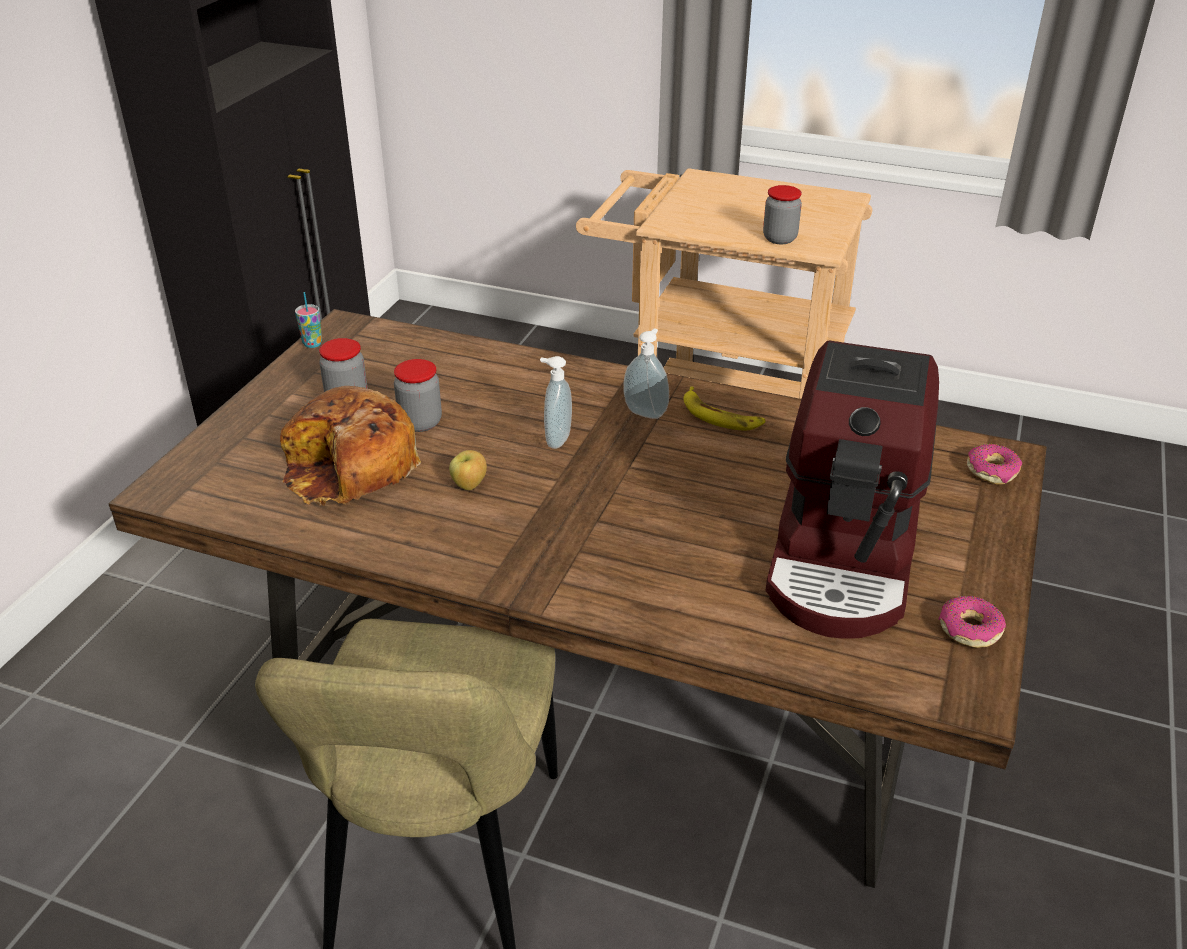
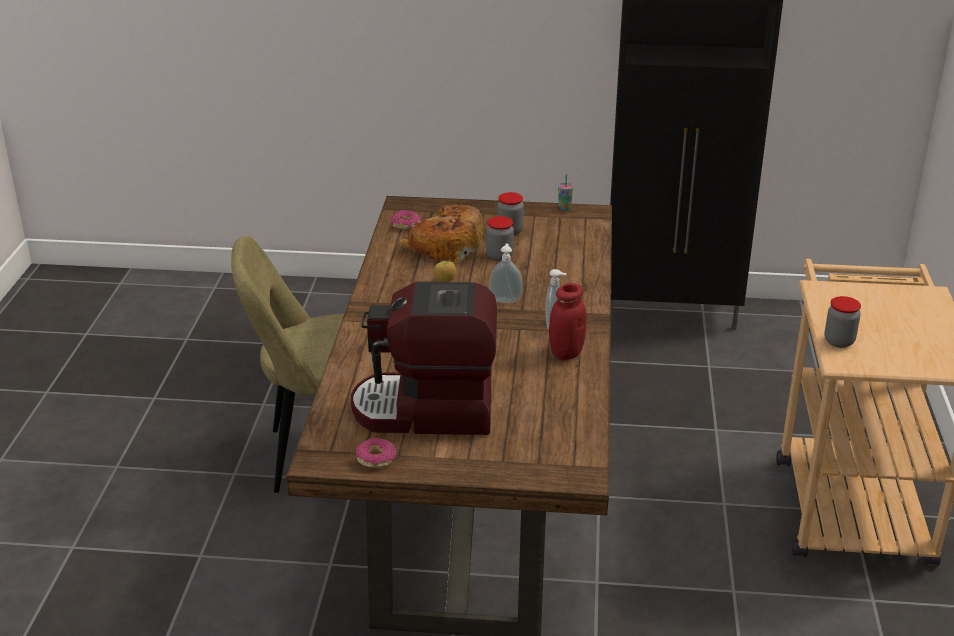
camera: 75 degrees right, 5 degrees down
(720, 416) = (566, 353): banana -> red jar
(992, 471) = (558, 468): donut -> donut (405, 225)

